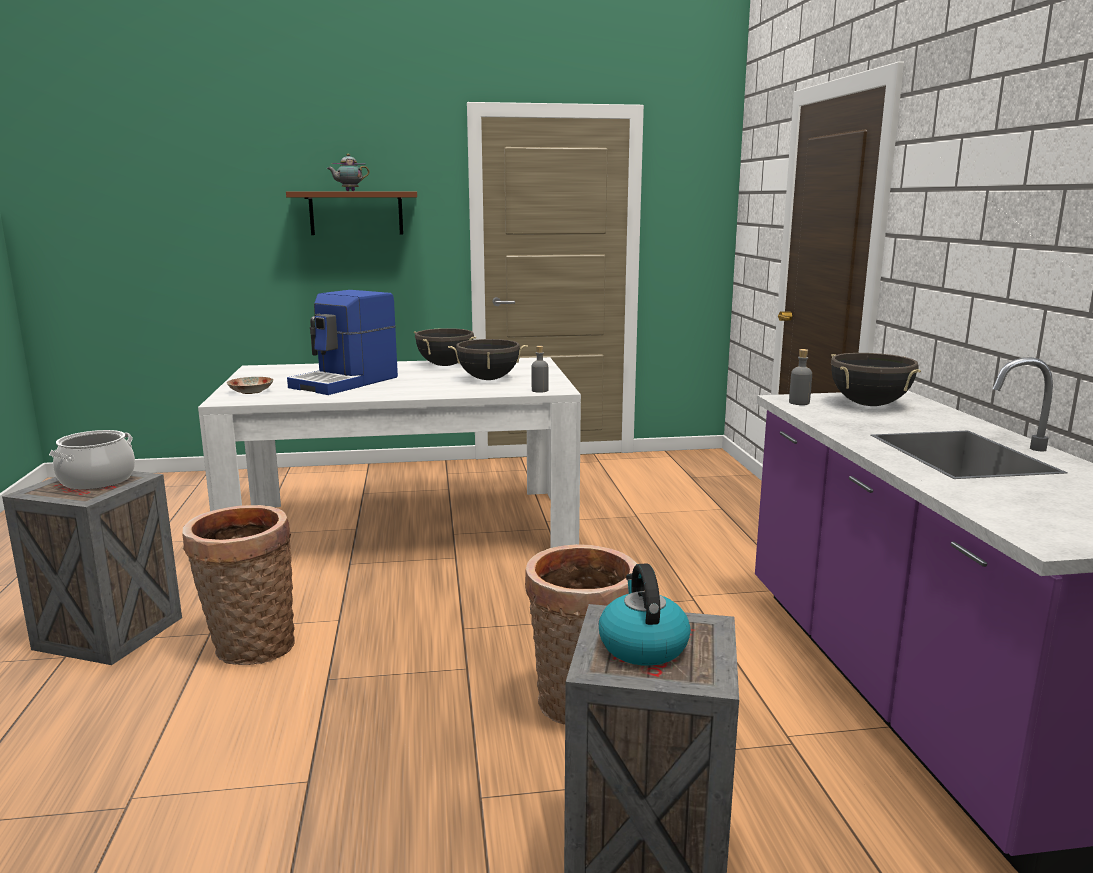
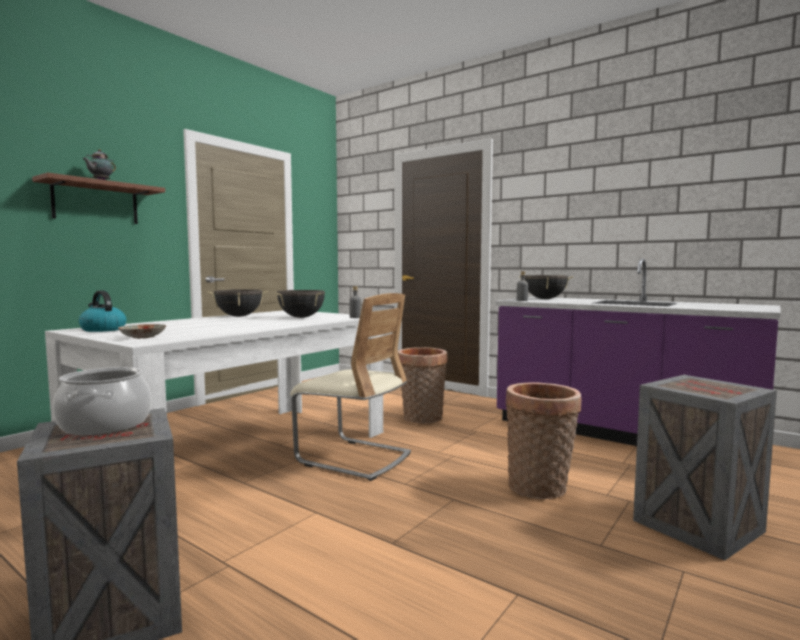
camera: 45 degrees left, 10 degrees down
(249, 648) = (289, 556): basket -> basket (422, 419)
(346, 382) = (205, 327): coffee machine -> none
(481, 577) = (353, 458): none -> beige chair
(642, 646) = (704, 388): kettle -> kettle (102, 329)

